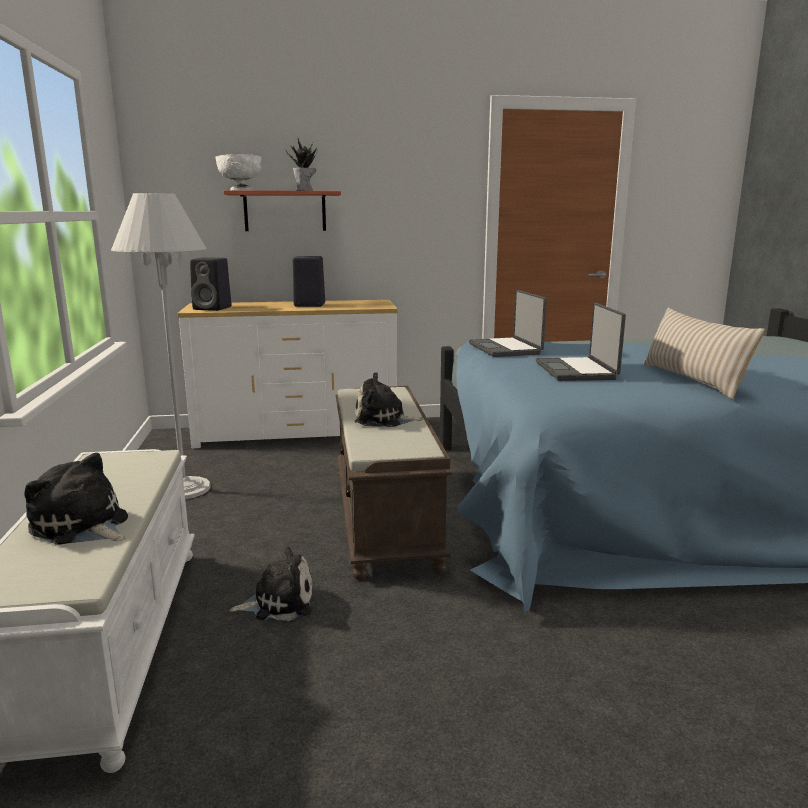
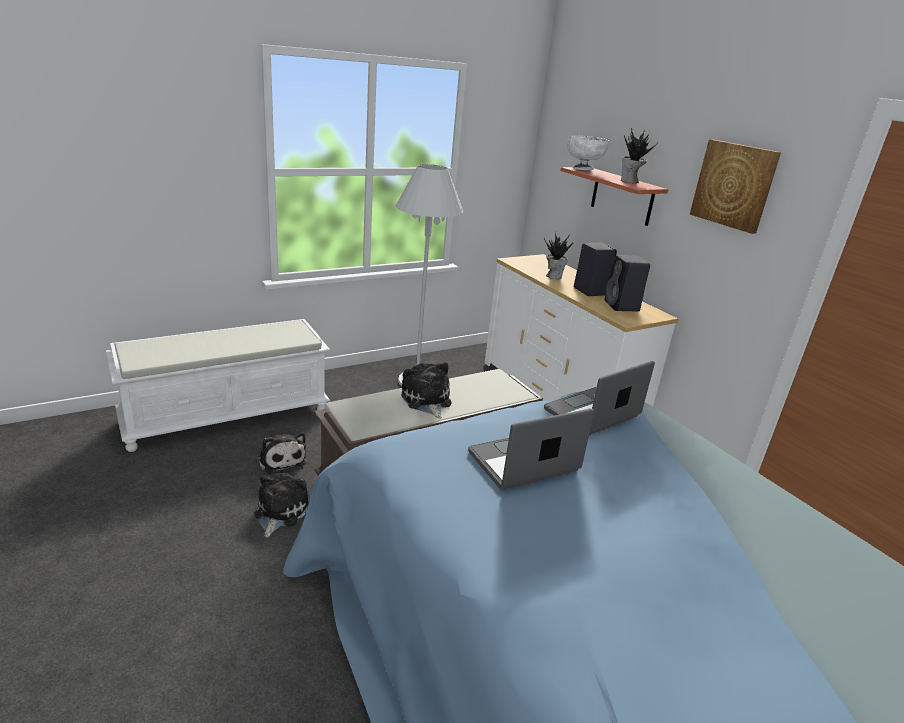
camera: 65 degrees right, 10 degrees up
(82, 526) = (199, 346): plush toy -> plush toy (279, 512)
(213, 308) = (528, 264): black speaker -> black speaker (622, 306)
(257, 307) = (554, 276): none -> potted plant
(403, 174) = (734, 185): none -> picture
(692, 380) = (545, 553): beige pillow -> none

